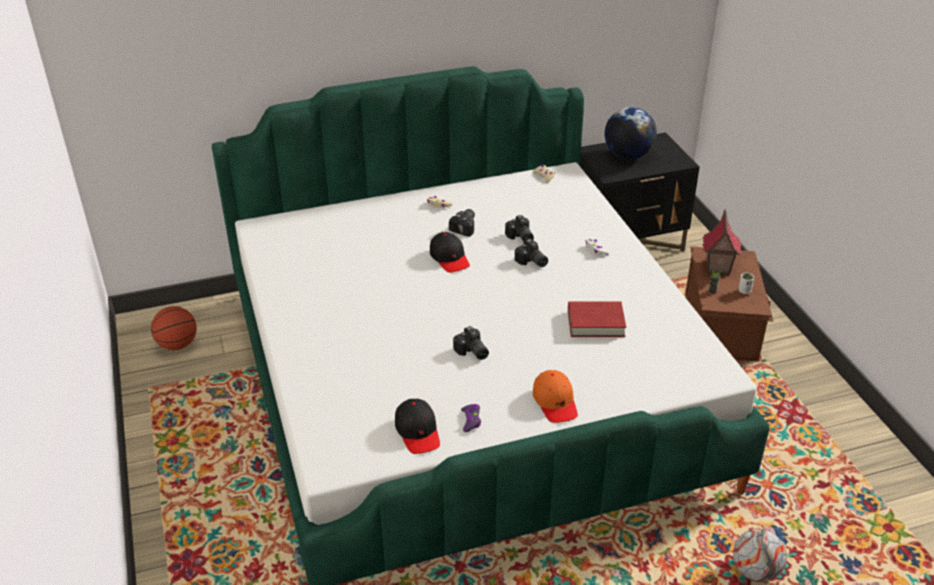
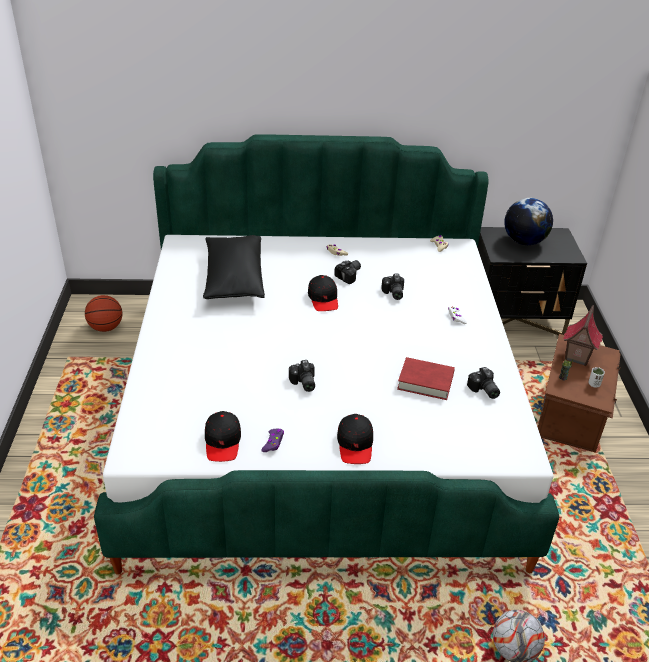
camera: 15 degrees right, 0 degrees up
(341, 256) = (234, 279): none -> black pillow
(531, 262) = (393, 316): camera -> camera (483, 390)
(555, 402) = (355, 444): orange cap -> black cap

